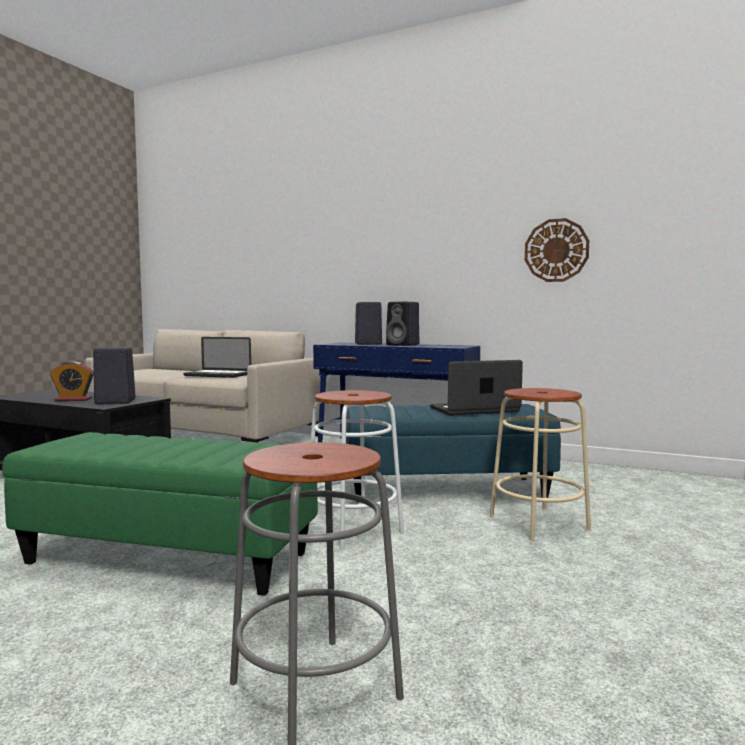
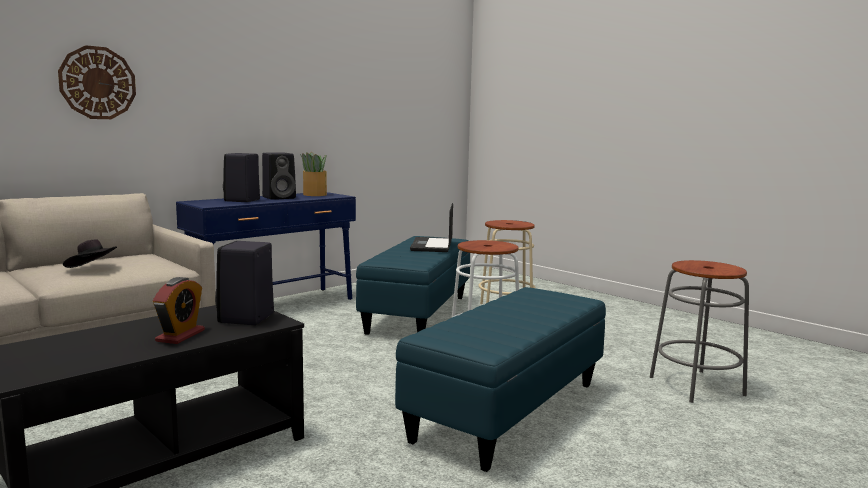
camera: 70 degrees left, 5 degrees up
(166, 560) = (509, 412): green ottoman -> blue ottoman
(217, 375) = (92, 269): laptop -> black hat
(446, 345) = (314, 194): none -> potted plant
(556, 250) = (374, 108): wall clock -> wall clock (97, 83)

